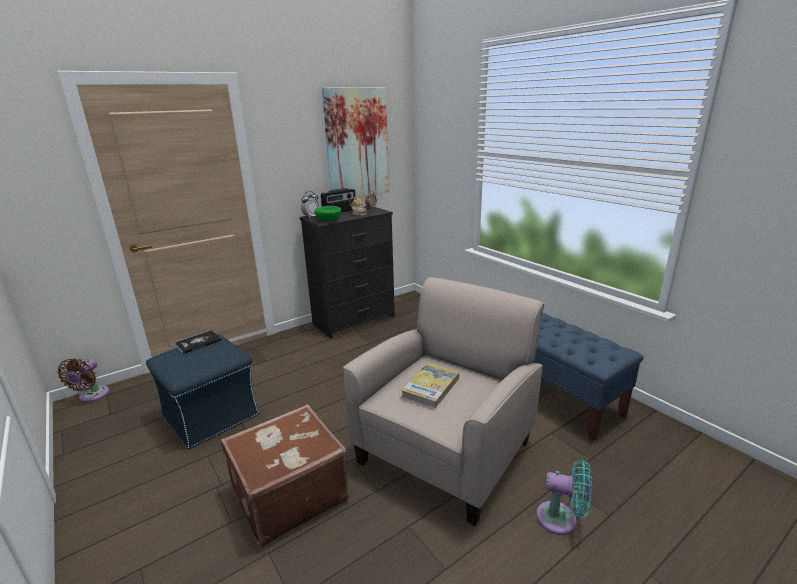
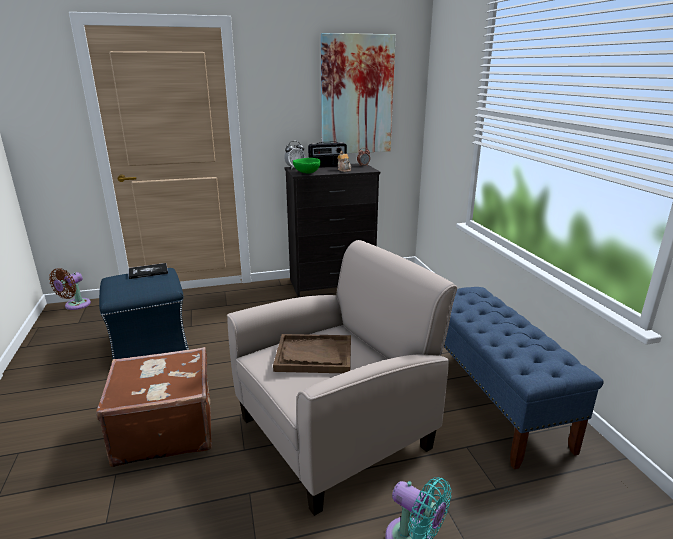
camera: 20 degrees right, 0 degrees up
(431, 387) = (313, 355): book -> brown tray

